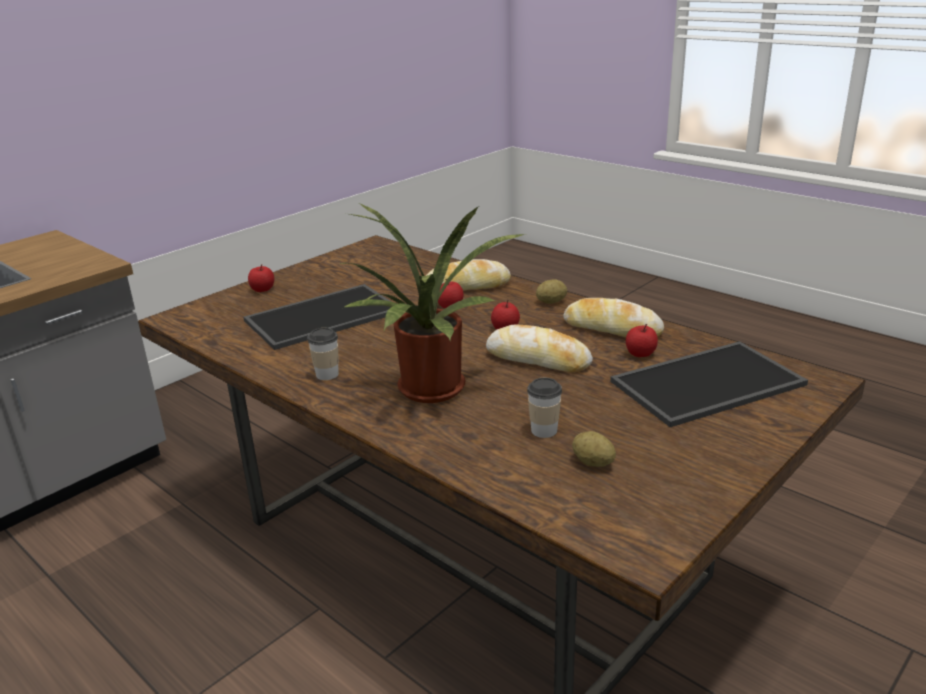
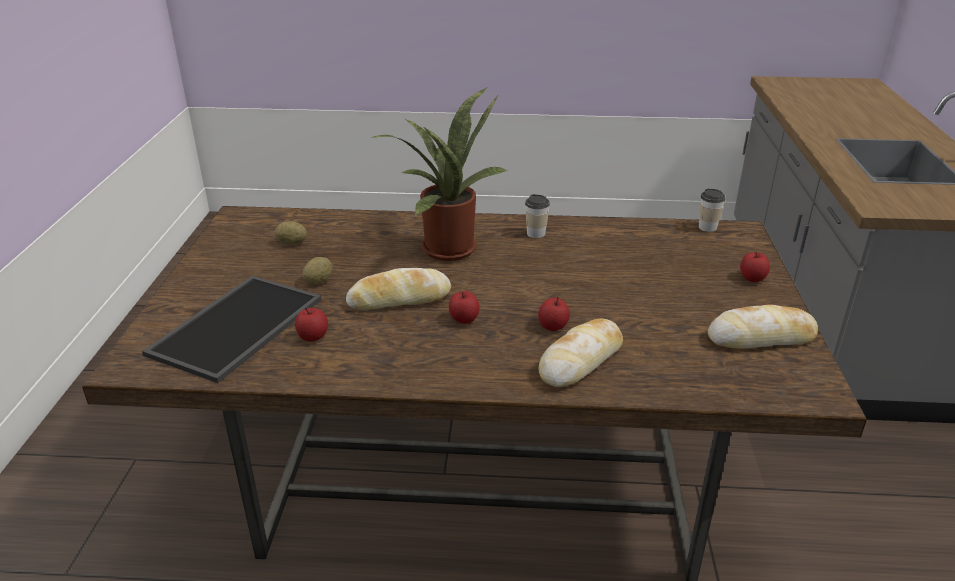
camera: 140 degrees right, 5 degrees up
(323, 315) = (640, 274): tray -> none
(544, 430) = (339, 250): cup -> cup (707, 227)
(551, 302) = (461, 373): potato -> potato (318, 281)
(612, 328) = (362, 358): bread -> bread (761, 338)

